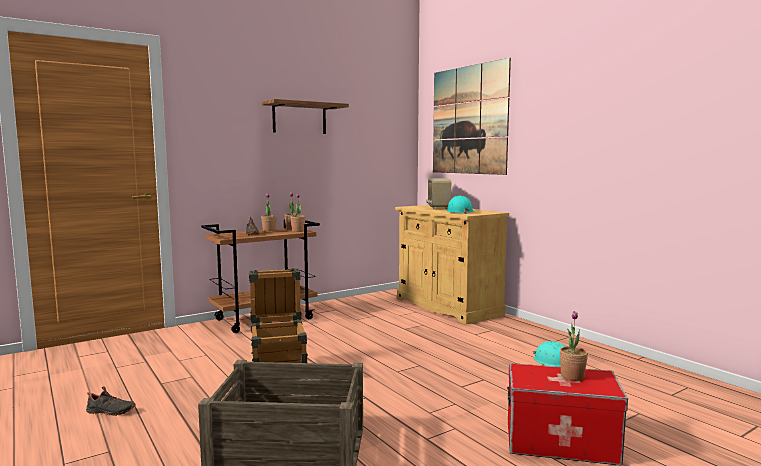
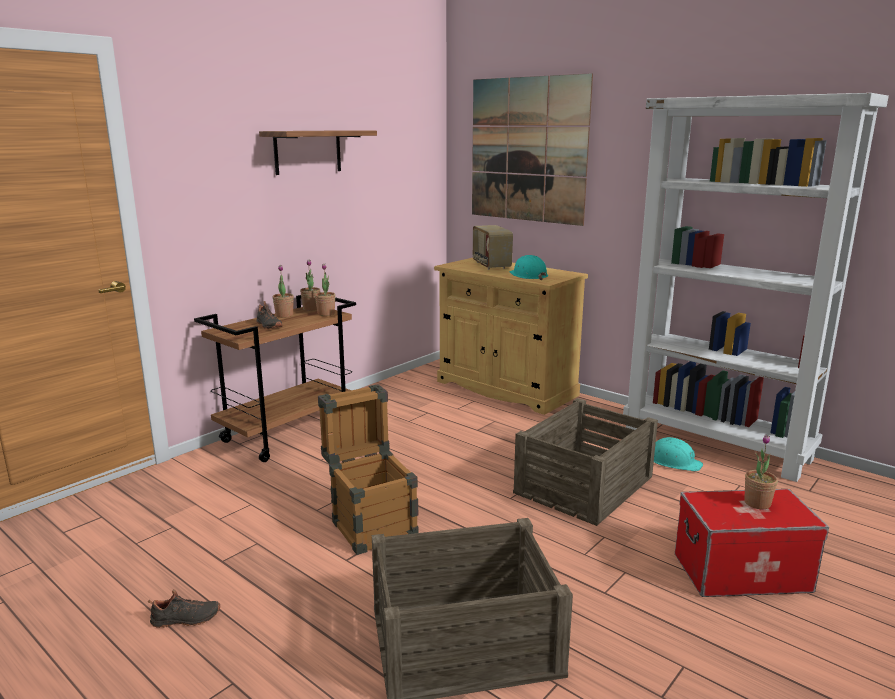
camera: 15 degrees left, 10 degrees up
(465, 369) = (585, 485): none -> crate
(604, 356) = (717, 444): none -> white bookcase

